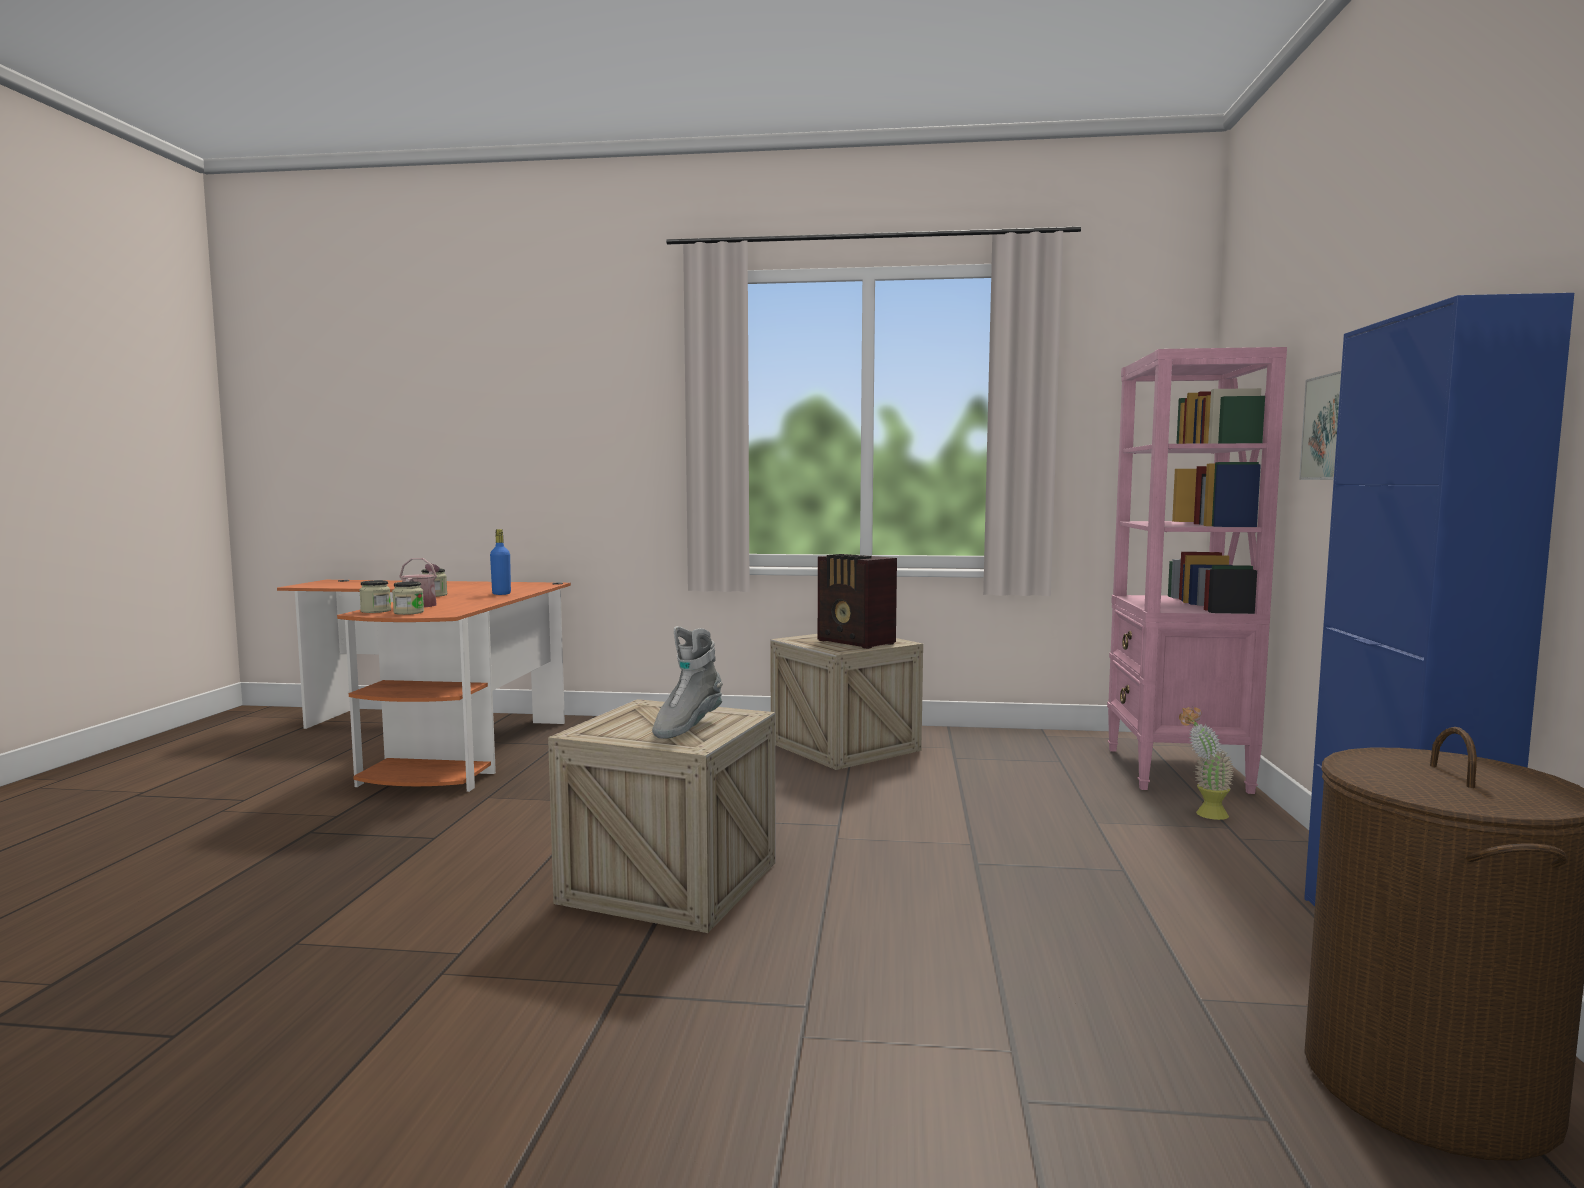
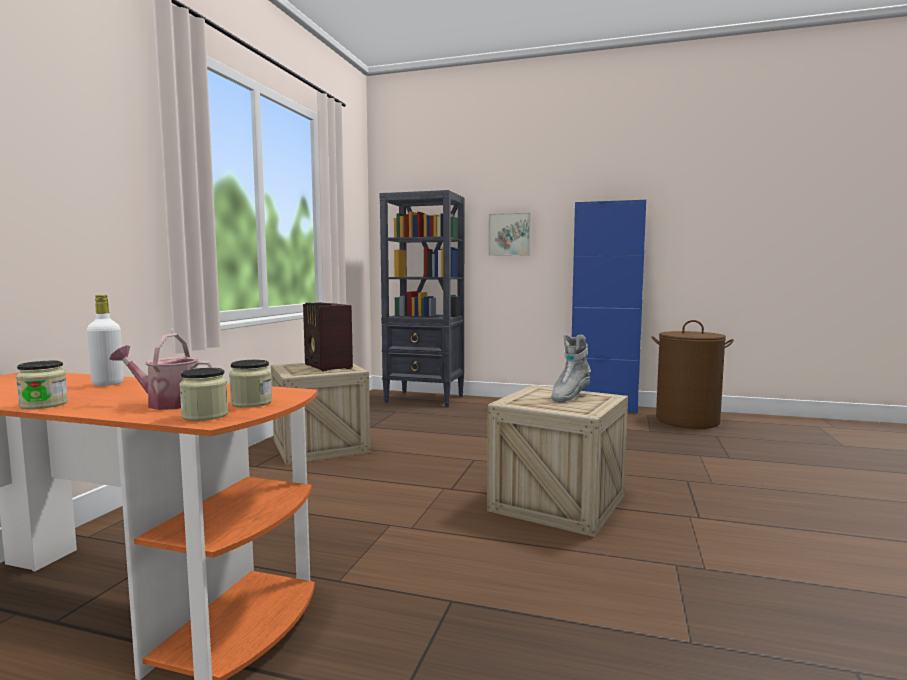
camera: 80 degrees left, 0 degrees up
(501, 594) = (108, 384): blue bottle -> white bottle
(686, 727) = (569, 397): grey boot -> grey boot turned 90 degrees clockwise
(856, 642) = (327, 366): radio -> radio turned 90 degrees clockwise
(1176, 770) = (425, 399): pink bookcase -> black bookcase
(1203, 813) = (482, 404): potted plant -> none

